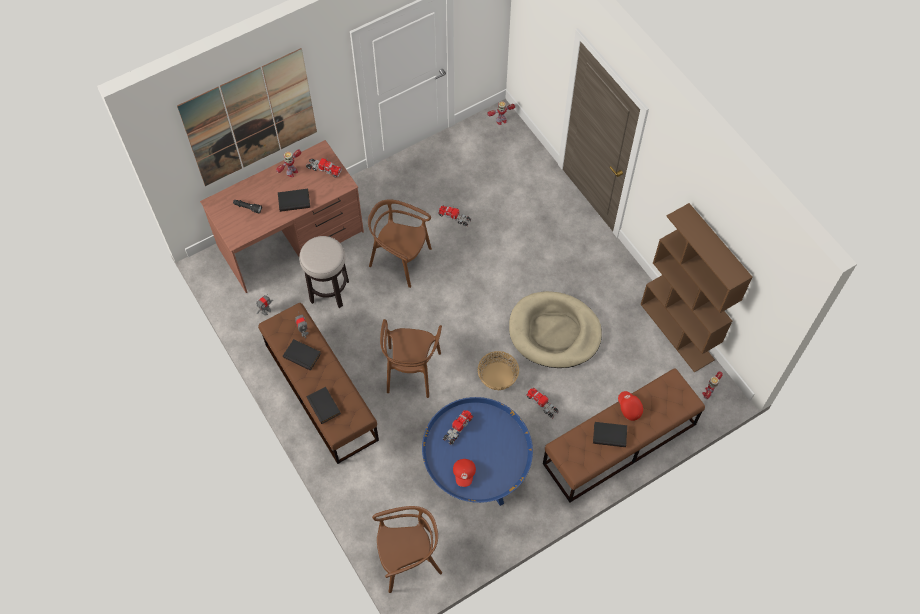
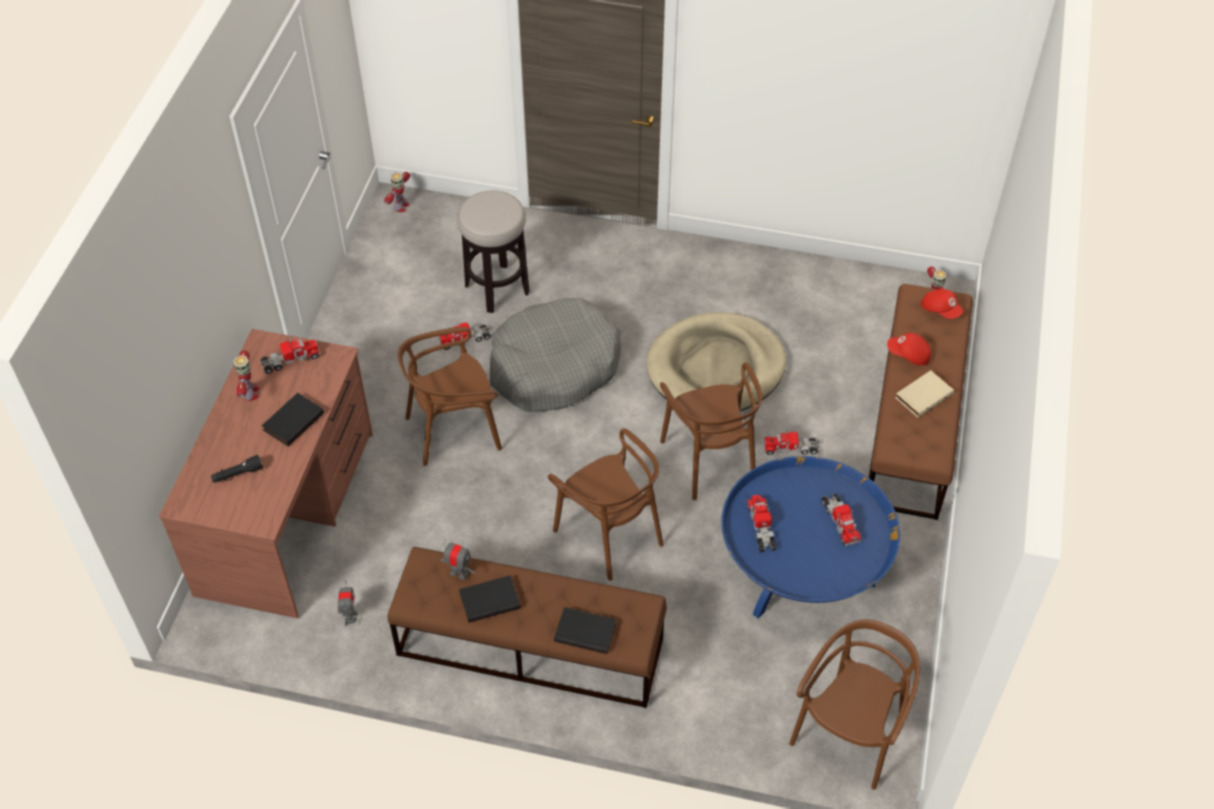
camera: 45 degrees left, 10 degrees down
(250, 118) = (172, 326): picture -> none
(329, 291) = (407, 530): stool -> stool (497, 289)
(464, 474) = (826, 566): red cap -> red cap (940, 310)
(478, 266) = (554, 367): none -> grey dog bed
(496, 459) = (840, 521): none -> toy truck
(497, 376) = (710, 460): basket -> brown chair
(610, 434) = (923, 395): black book -> beige book
(677, 332) = (835, 271): brown bookcase -> none

